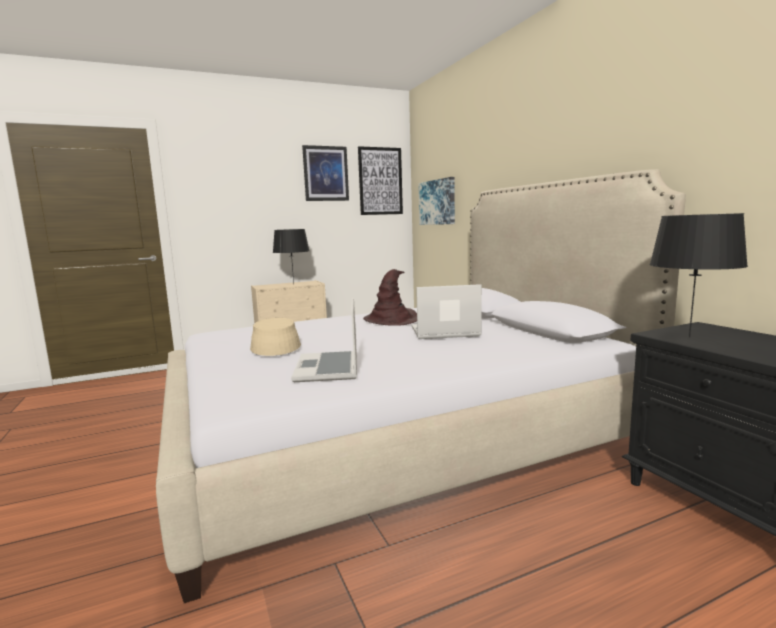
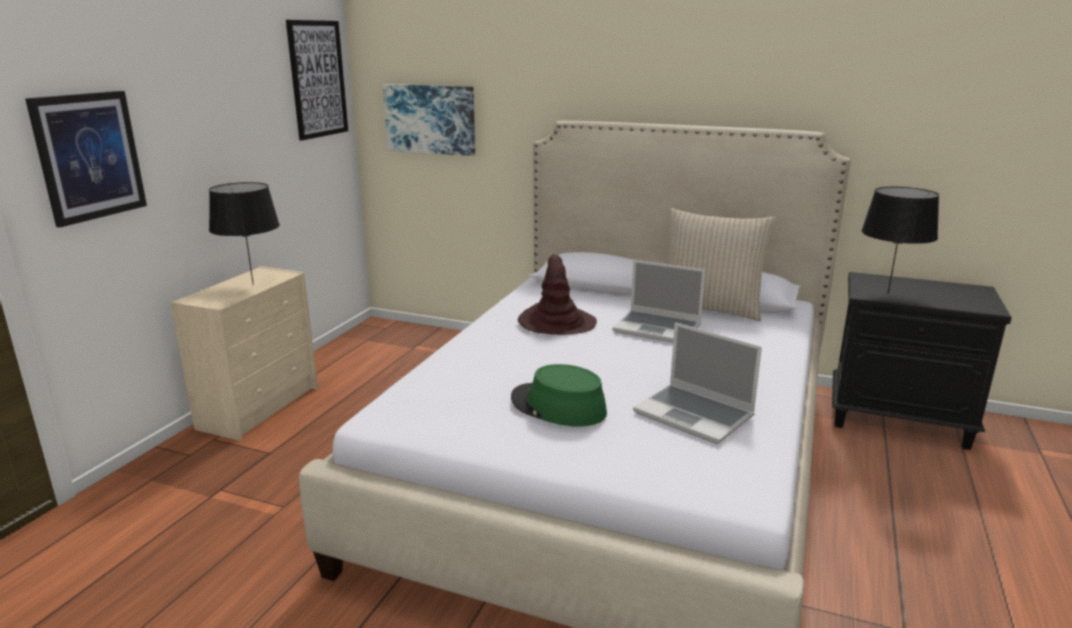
camera: 45 degrees left, 10 degrees up
(275, 346) = (558, 406): beige hat -> green hat
(326, 173) = (249, 72): picture -> picture (89, 156)
(444, 332) = (658, 328): laptop -> laptop turned 105 degrees counterclockwise
(517, 331) = (709, 308): none -> beige pillow

